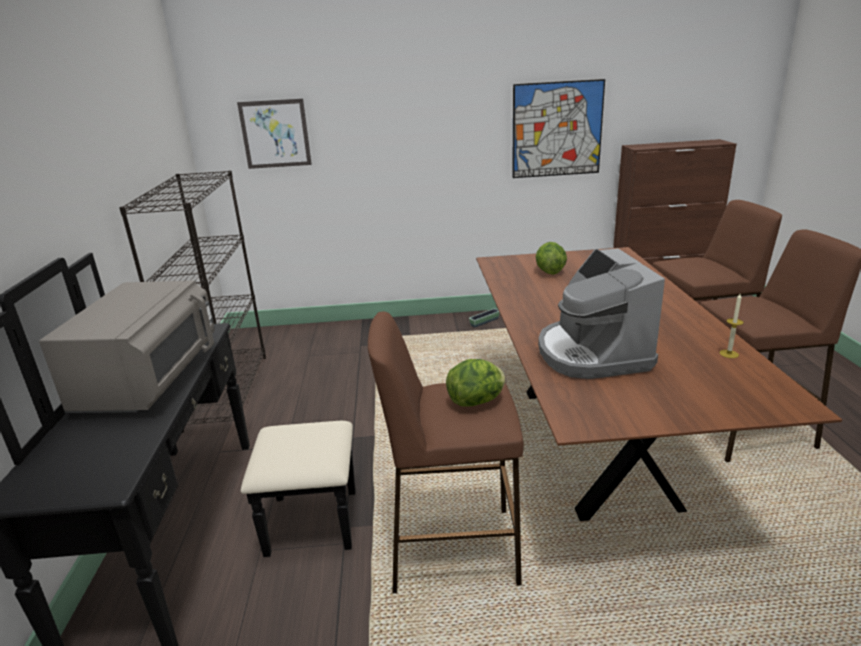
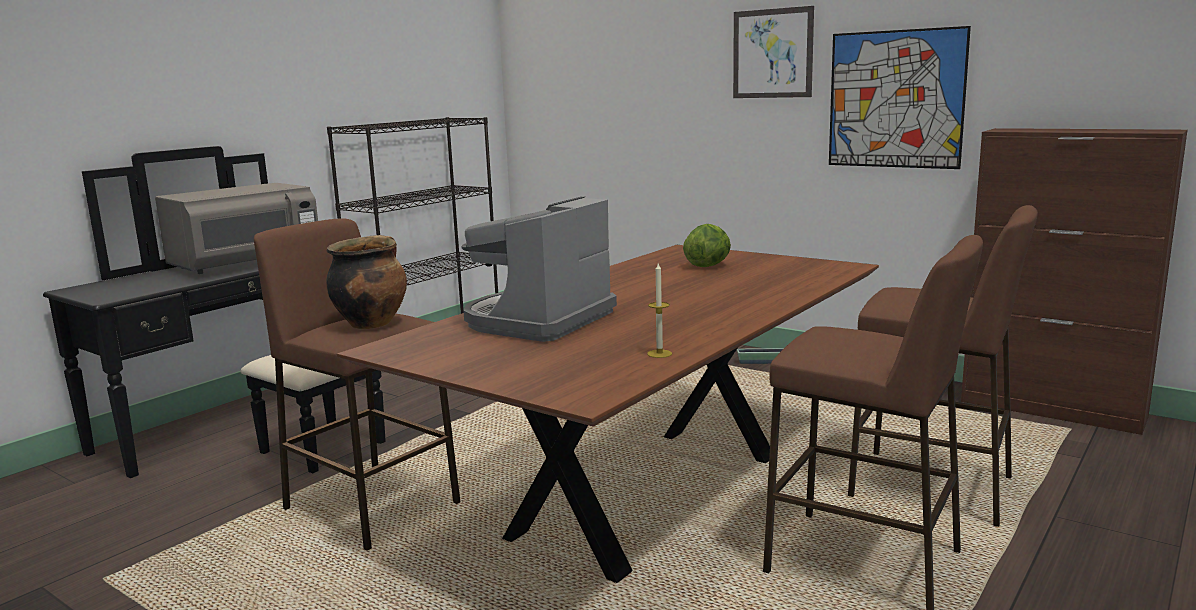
camera: 40 degrees right, 10 degrees down
(275, 134) = (572, 89): picture -> picture (772, 53)
(477, 401) = (371, 323): lettuce -> cooking pot

